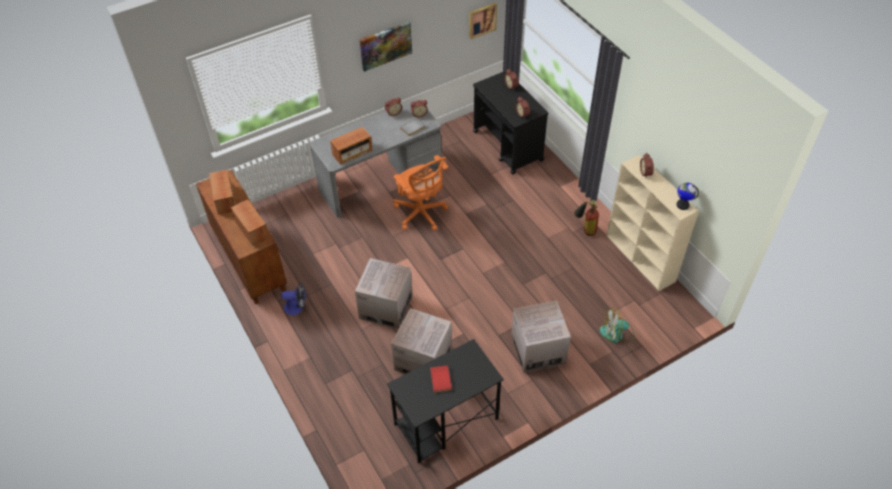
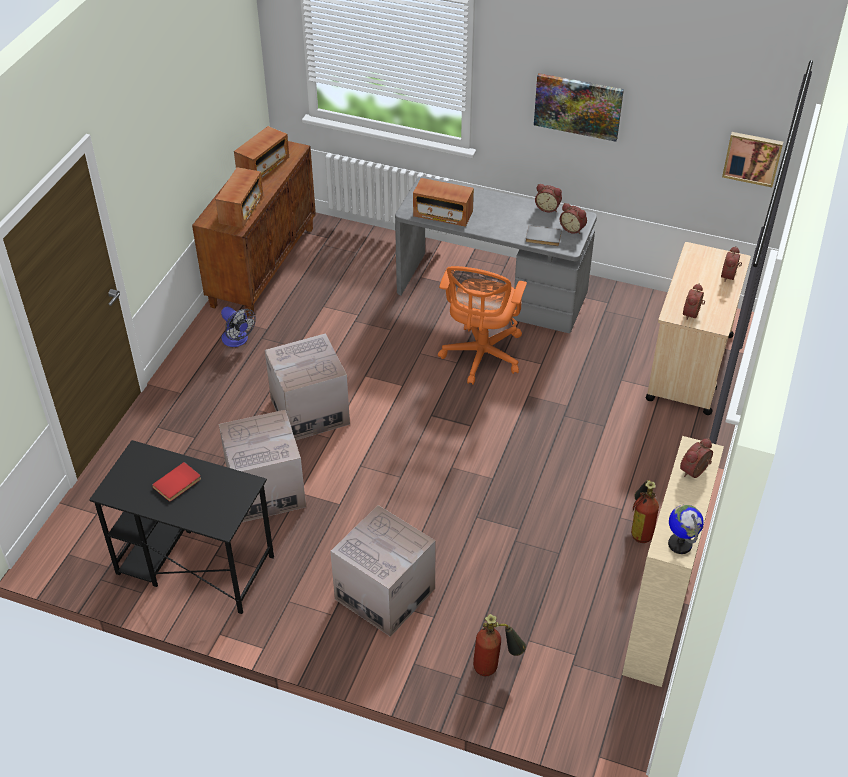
camera: 50 degrees right, 5 degrees down
(508, 146) = (689, 368): black cart -> beige cart
(617, 333) = (495, 666): fan -> fire extinguisher

